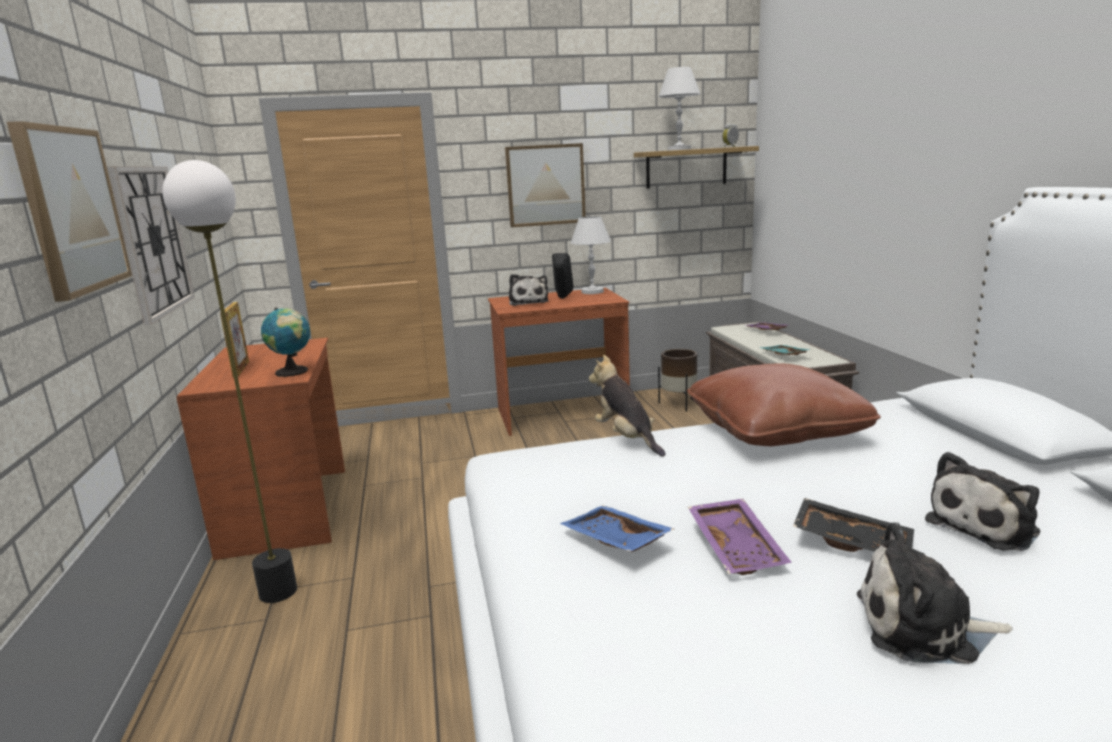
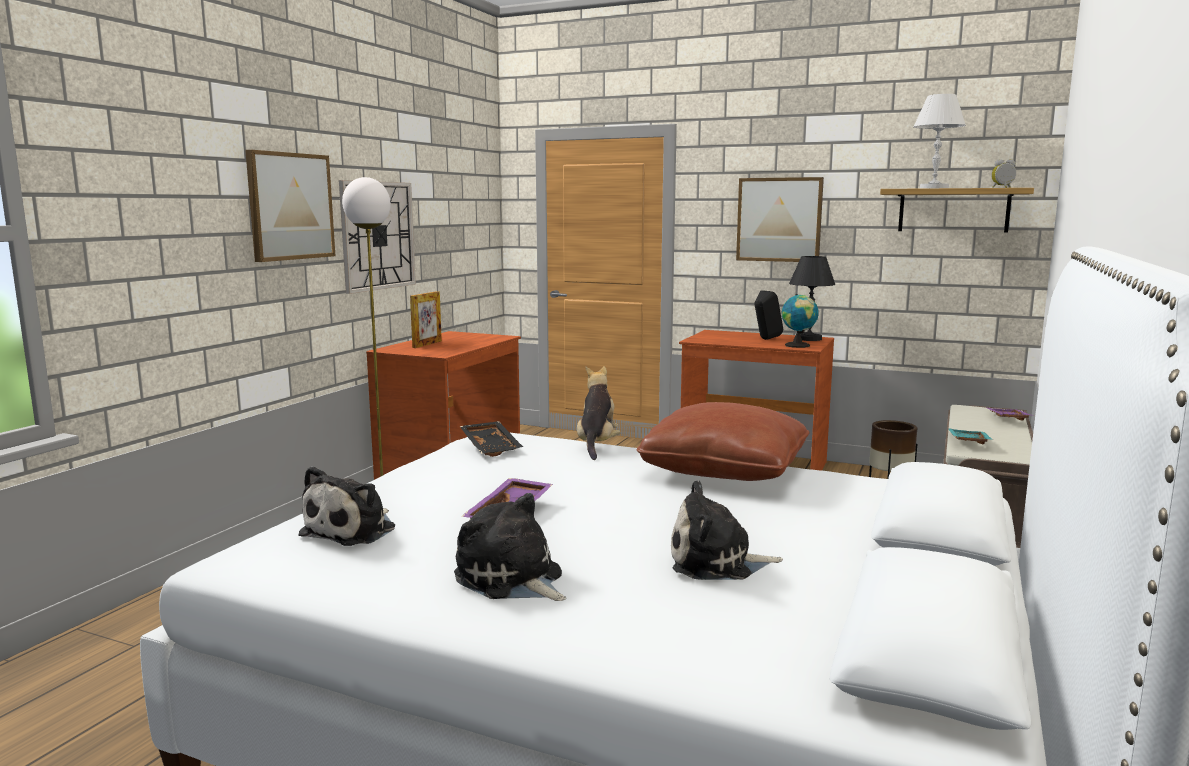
camera: 35 degrees right, 5 degrees down
(293, 372) = (450, 351): globe -> globe (798, 346)
(528, 302) = (727, 337): plush toy -> plush toy (353, 530)
(592, 292) = (809, 339): white table lamp -> black table lamp
(614, 541) = (448, 487): blue tray -> none
(852, 541) = (589, 534): black tray -> black tray (492, 447)

